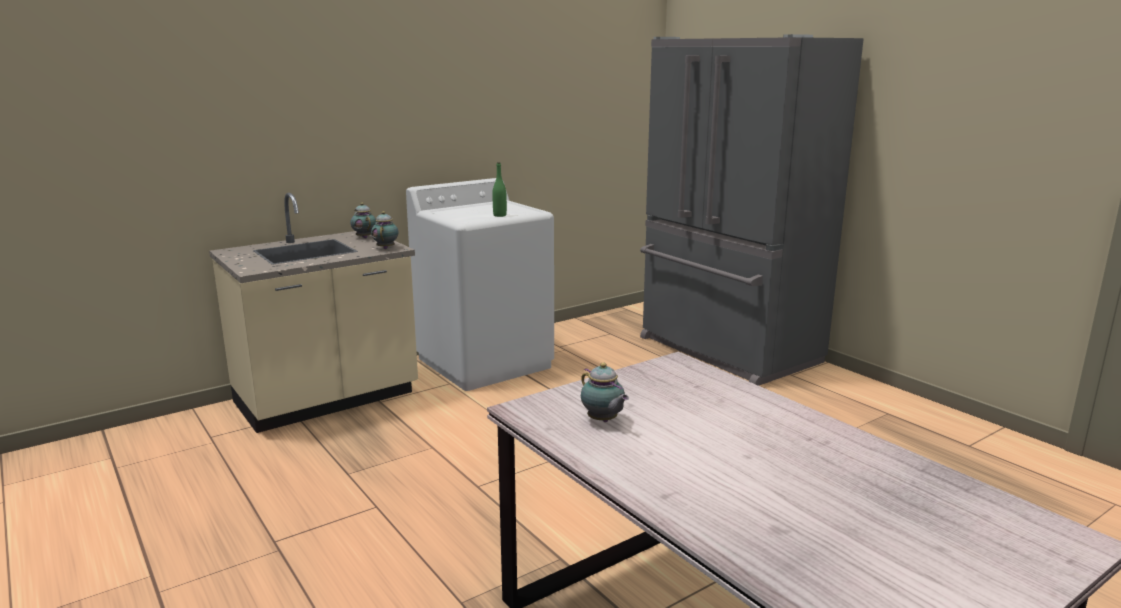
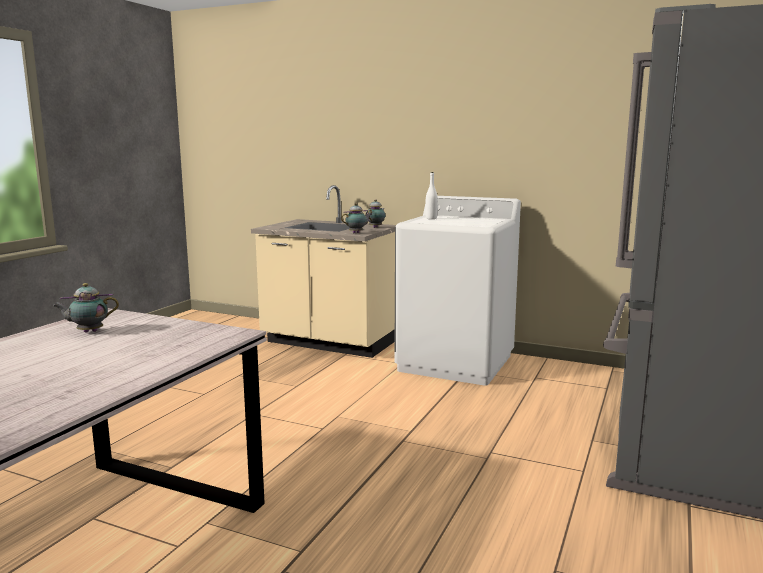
camera: 60 degrees right, 5 degrees down
(455, 213) = (431, 218): none -> white bottle
(499, 215) = (448, 223): green bottle -> none
(603, 421) = (88, 332): teapot -> teapot turned 45 degrees clockwise

